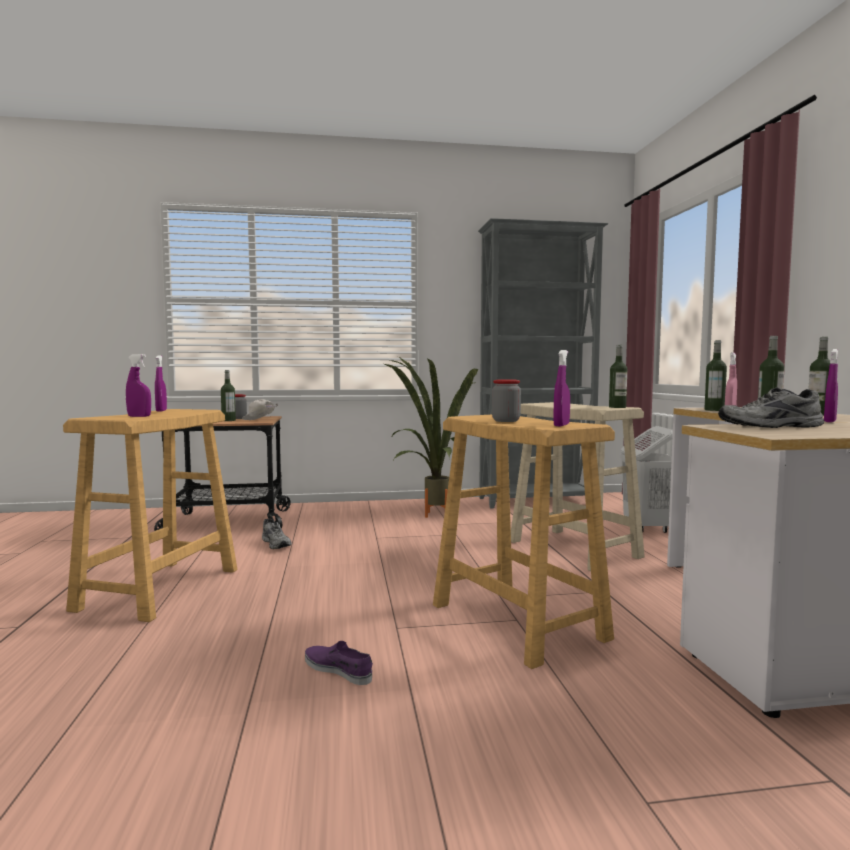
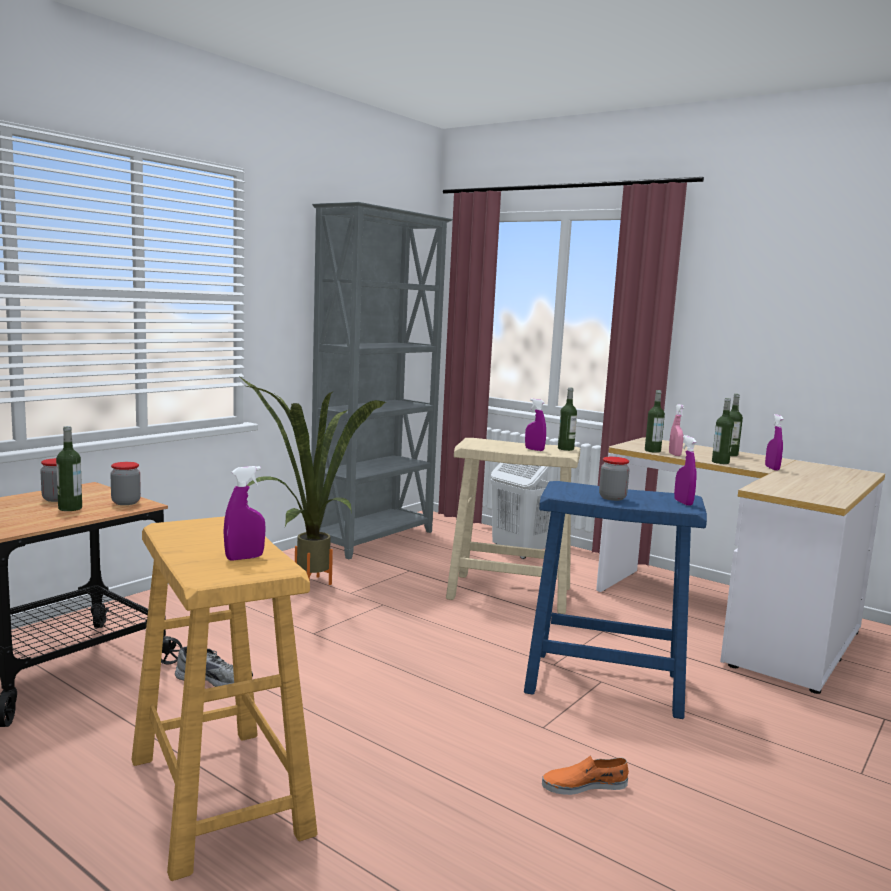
camera: 45 degrees left, 5 degrees up
(161, 411) = (179, 534): purple spray bottle -> purple spray bottle (534, 449)
(259, 421) = (126, 502): white cap -> jar
(338, 669) = (584, 785): purple shoe -> orange shoe
(516, 621) = (603, 682): beige stool -> blue stool
(772, 426) = (783, 485): grey shoe -> none

